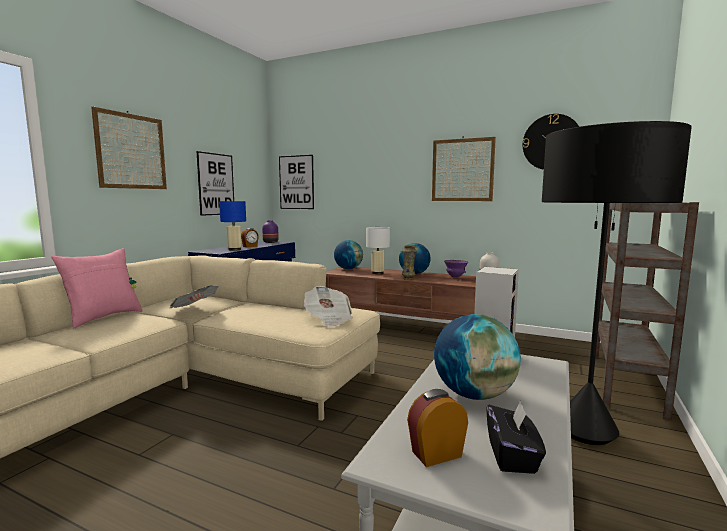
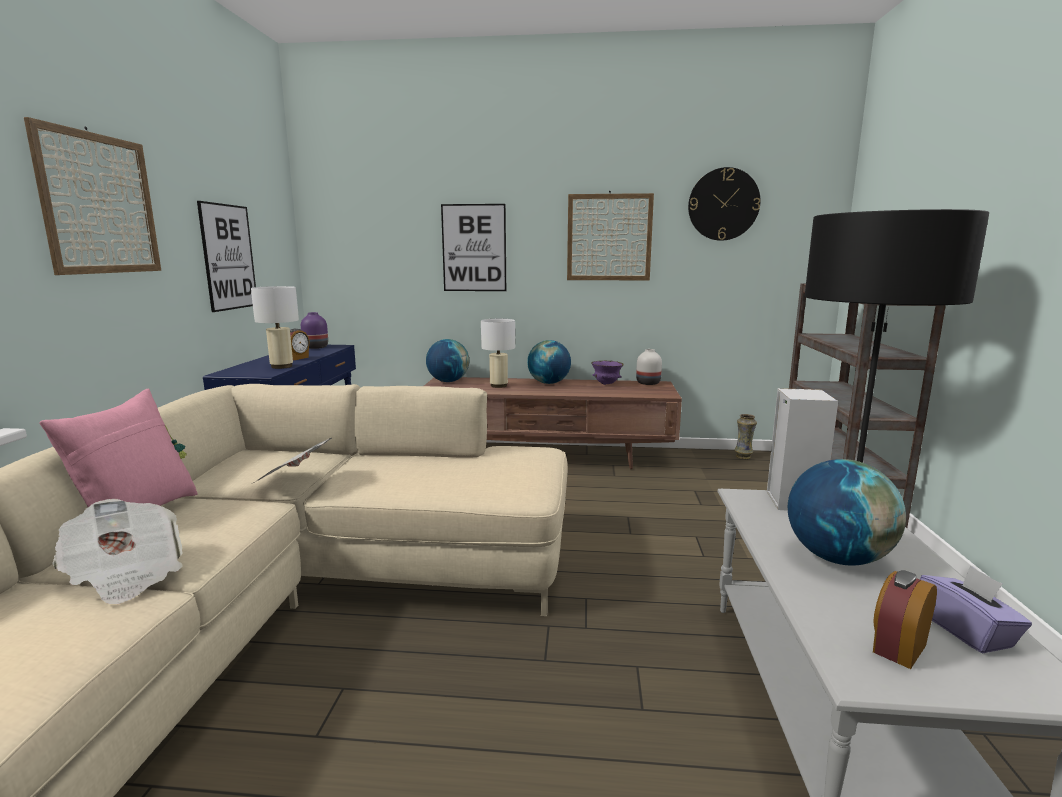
camera: 20 degrees left, 5 degrees up
(234, 249) = (281, 367): blue table lamp -> white table lamp
(296, 182) = (346, 250): picture -> picture (474, 248)
(328, 319) = (520, 470): newspaper -> newspaper (126, 575)
(408, 278) = (551, 391): vase -> vase (743, 457)
(512, 456) = (967, 631): black tissue box -> purple tissue box

